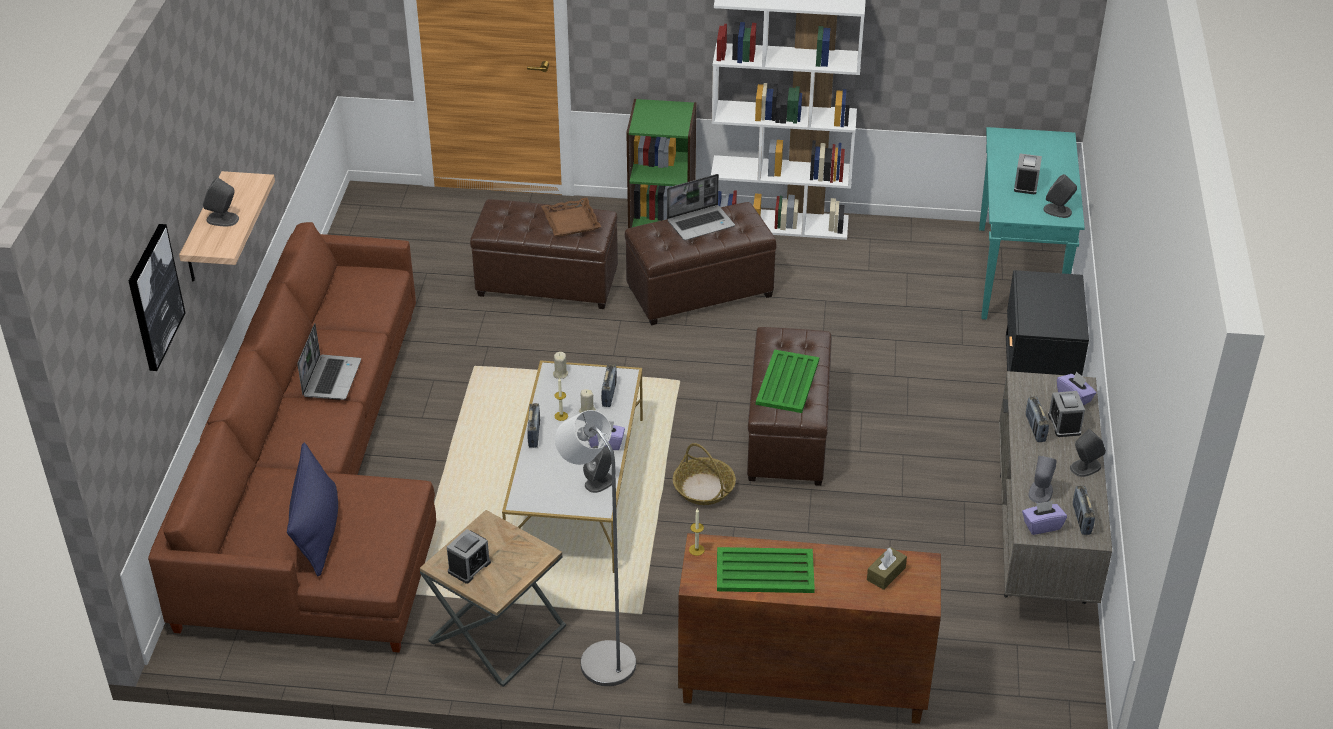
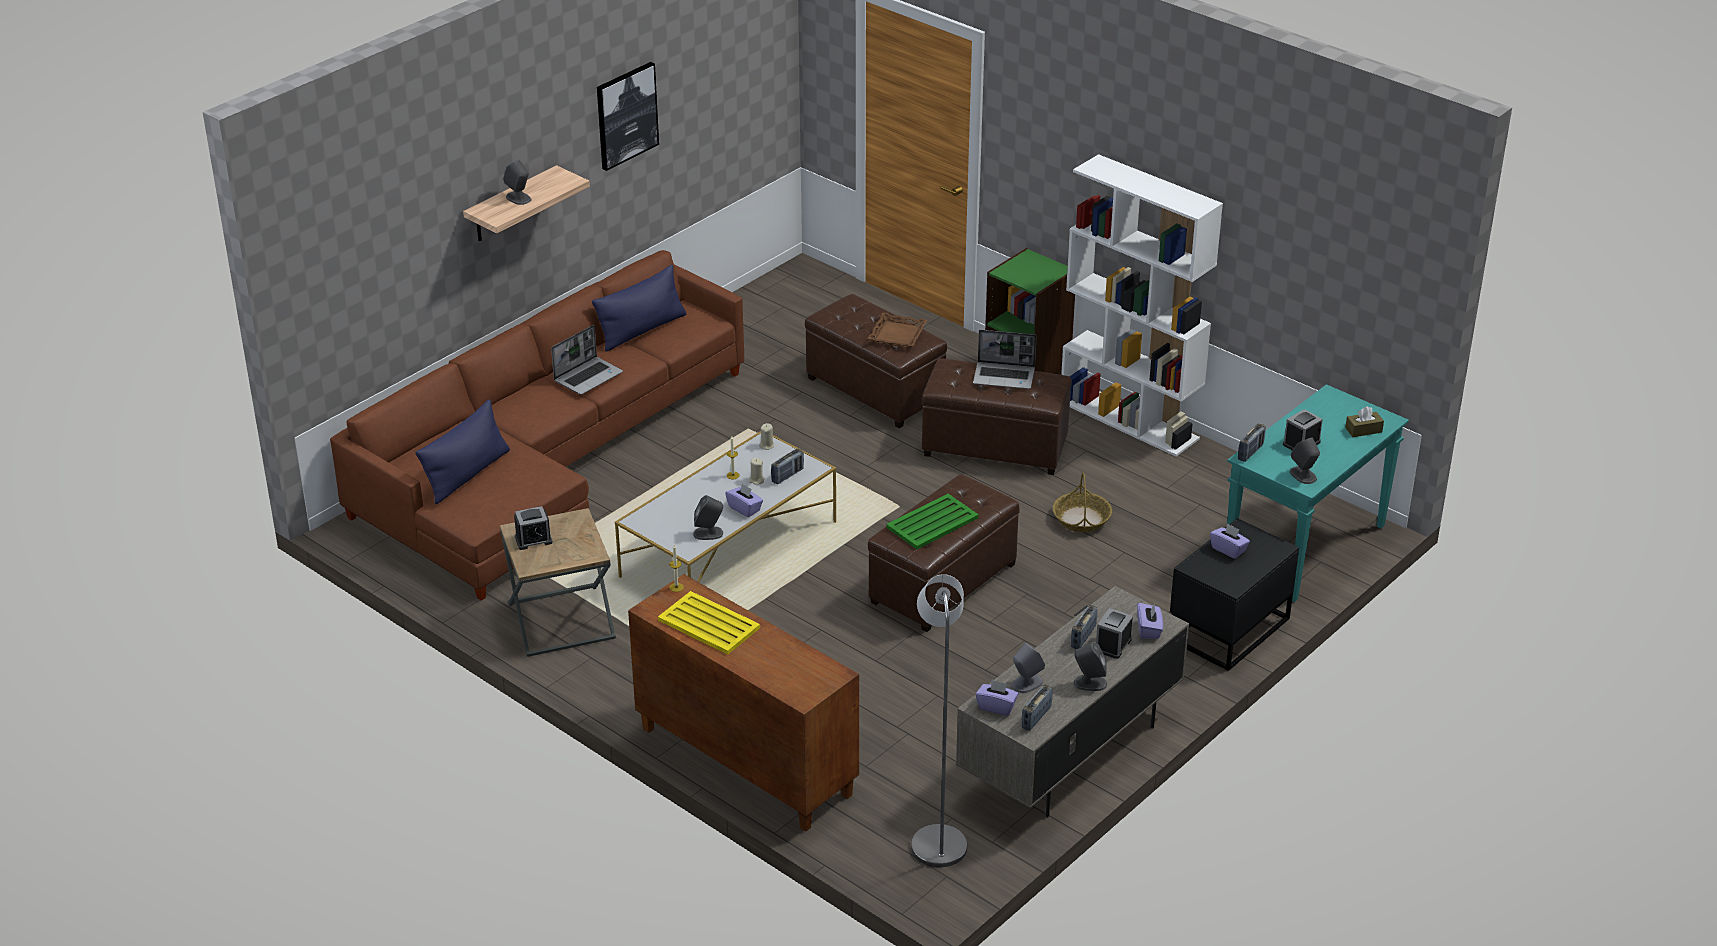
camera: 35 degrees right, 5 degrees down
(154, 297) = (412, 231): picture -> picture (626, 115)
(332, 310) = (642, 330): none -> blue pillow
(534, 434) = (698, 479): radio -> radio (1250, 452)
(601, 657) = (617, 671): grey floor lamp -> grey floor lamp (937, 839)
(704, 488) = (828, 592): basket -> basket (1081, 519)
(766, 571) = (709, 624): green tray -> yellow tray
(886, 574) = (798, 667): brown tissue box -> brown tissue box (1363, 430)
(1037, 300) = (1228, 549): none -> purple tissue box

